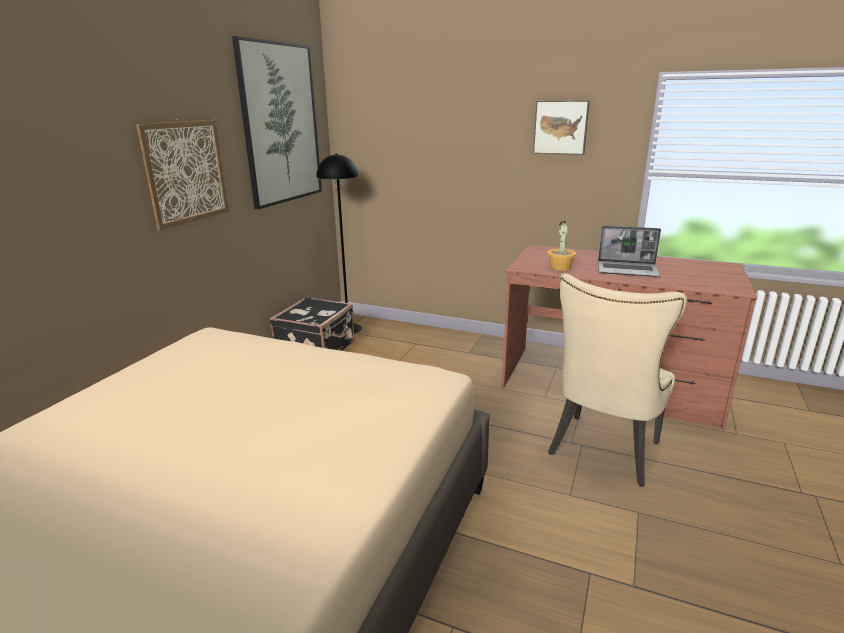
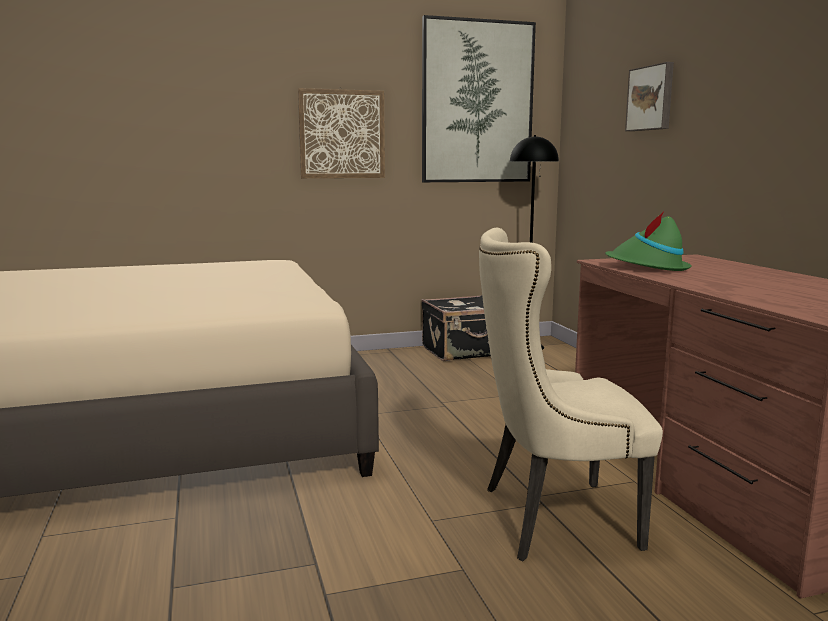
camera: 50 degrees right, 10 degrees down
(560, 127) = (763, 80): picture -> picture (651, 98)
(560, 267) = (647, 267): potted plant -> green hat
(628, 270) = (732, 281): laptop -> none

